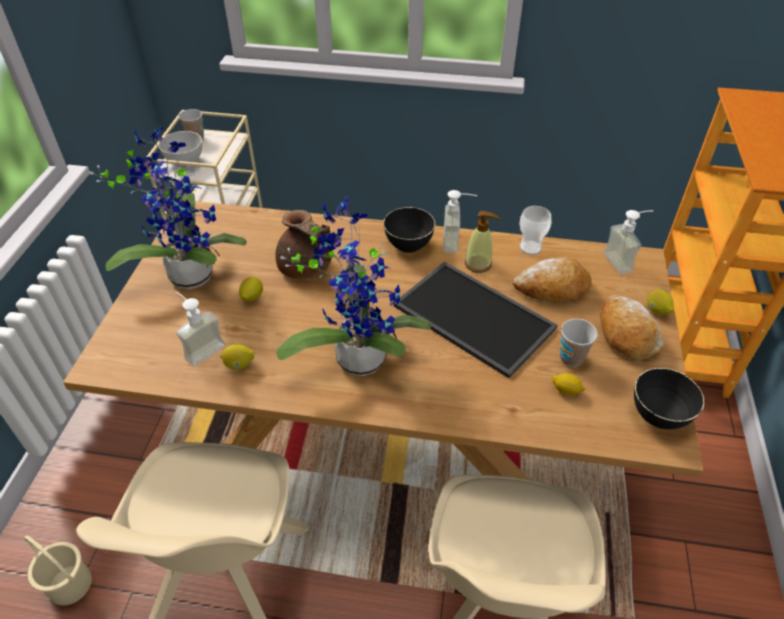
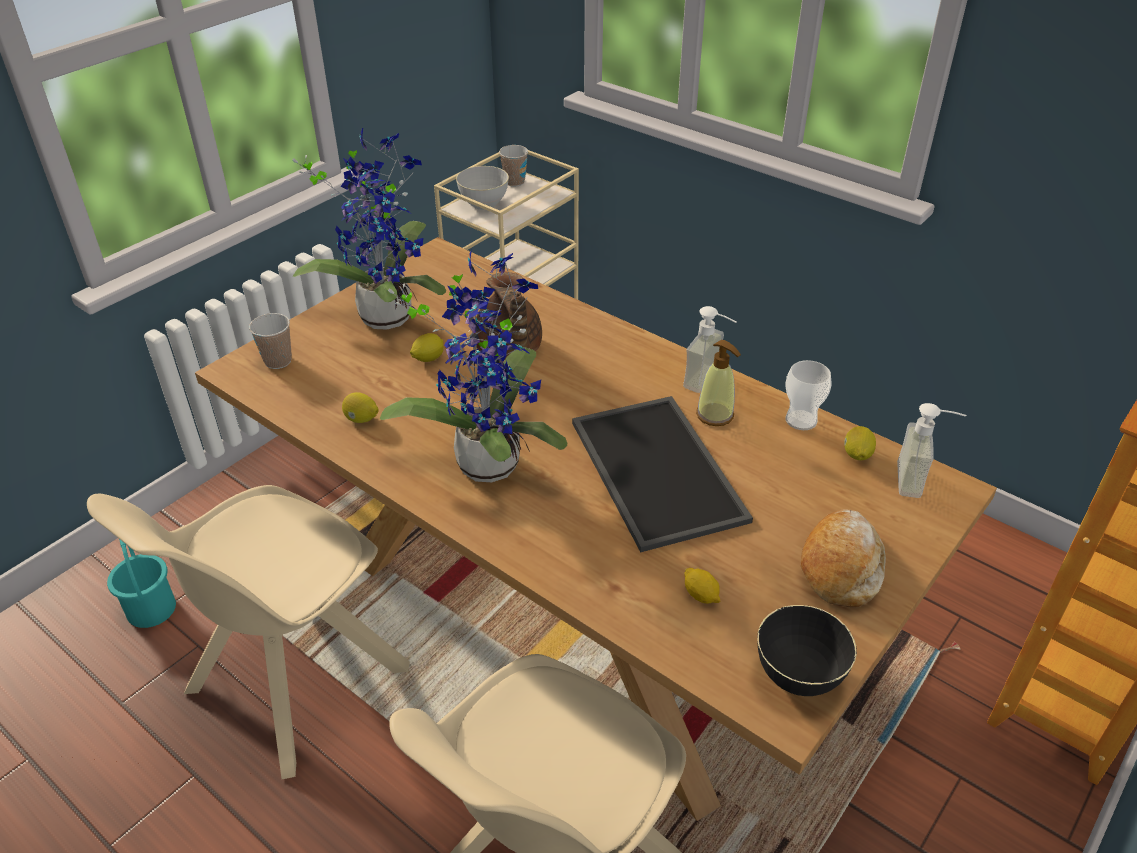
camera: 30 degrees right, 5 degrees down
(69, 585) = (150, 609): beige bucket -> turquoise bucket
(200, 348) = (338, 389): soap dispenser -> none
(408, 245) = (647, 365): black bowl -> none
(552, 288) = (788, 476): bread -> none
(571, 358) = (740, 563): cup -> cup (278, 361)
(657, 311) = (913, 557): lemon -> lemon (856, 455)

